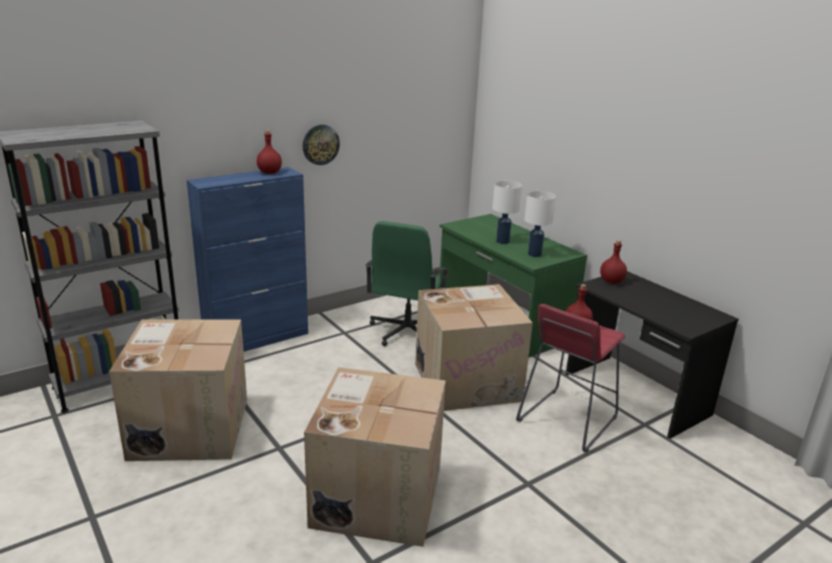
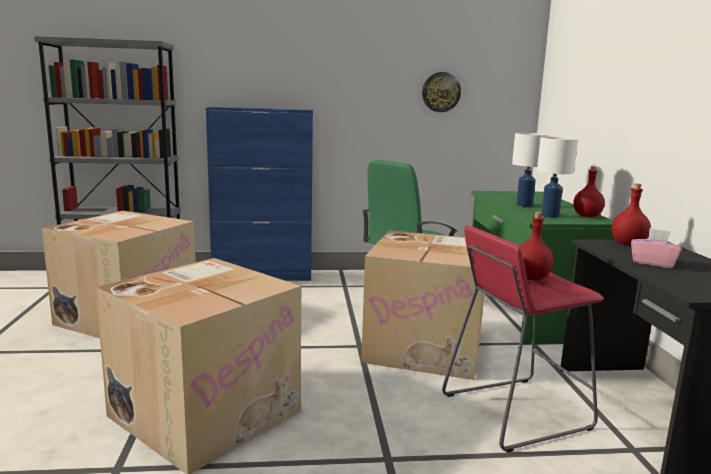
camera: 30 degrees right, 10 degrees down
(270, 172) = (286, 108): red bottle -> red bottle (587, 216)
(320, 144) = (349, 93): wall clock -> wall clock (441, 92)
(643, 302) = (653, 263): none -> pink tissue box

